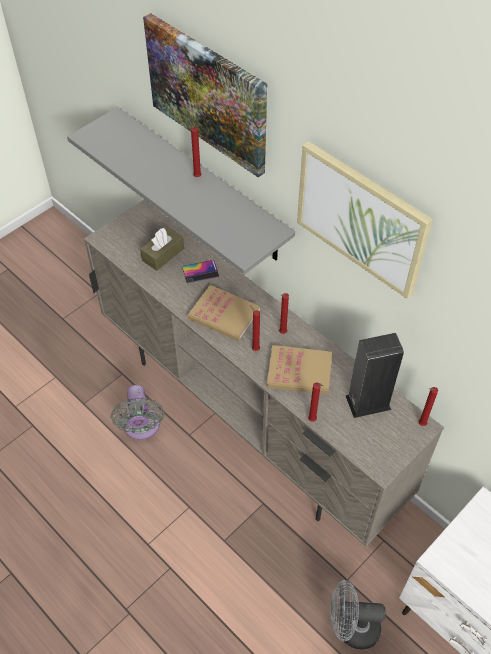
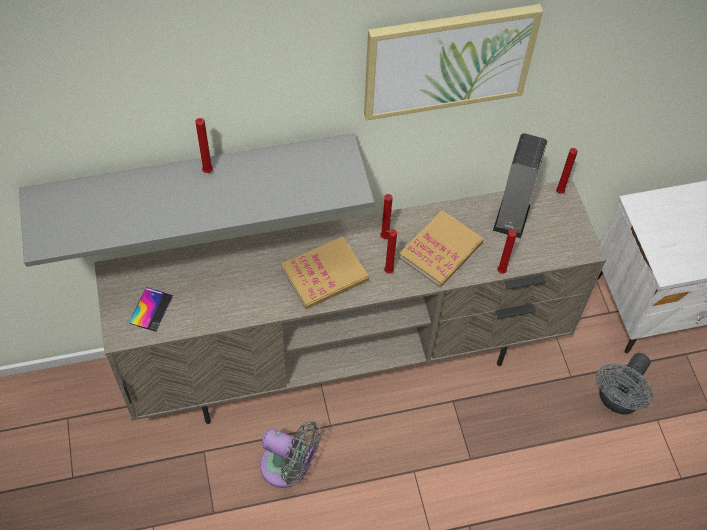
camera: 60 degrees left, 5 degrees up
(163, 254) = (196, 286): brown tissue box -> none
(200, 271) = (250, 264): phone -> phone (151, 309)
(208, 93) = (199, 72): picture -> none

